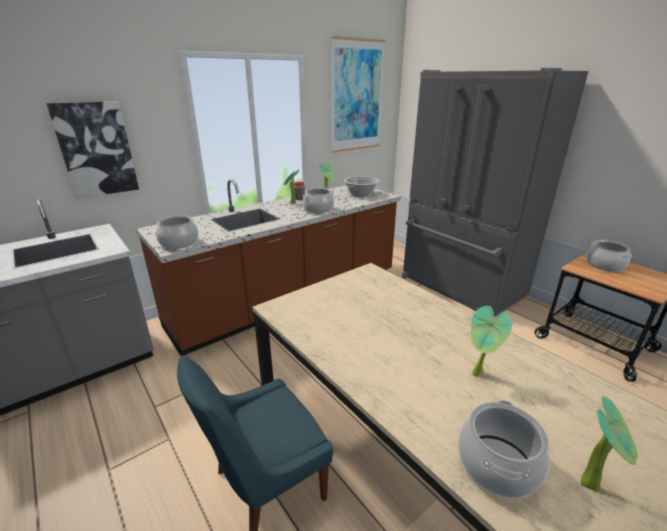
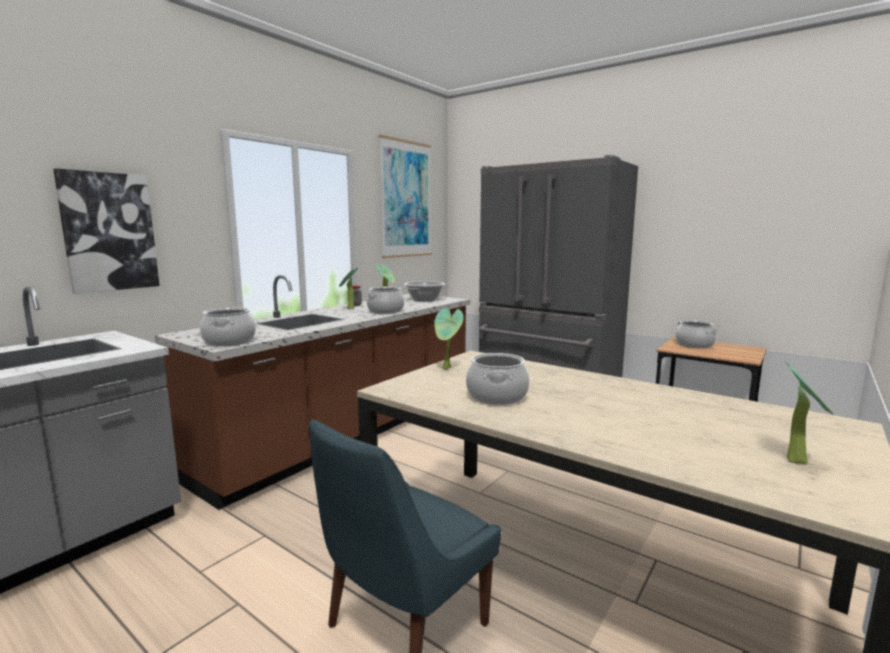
camera: 15 degrees left, 15 degrees down
(478, 374) = (644, 410): potted plant -> potted plant (447, 368)
(496, 464) = (708, 461): cooking pot -> cooking pot (496, 396)

